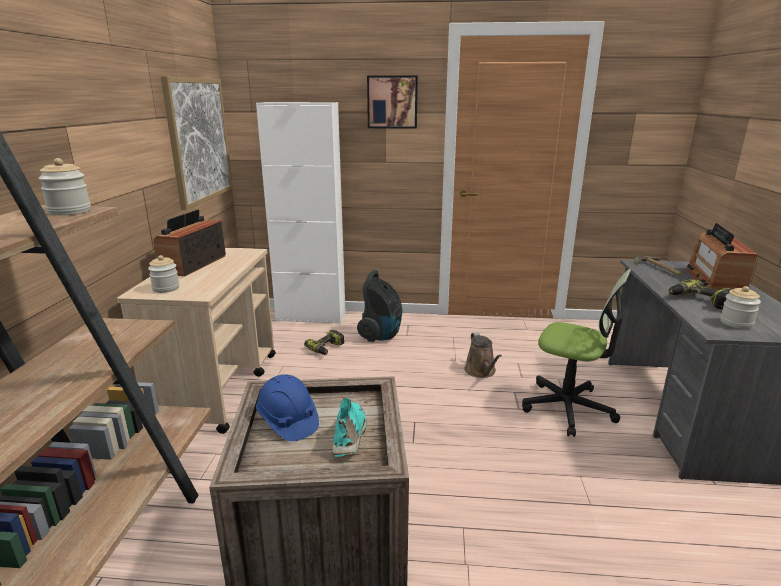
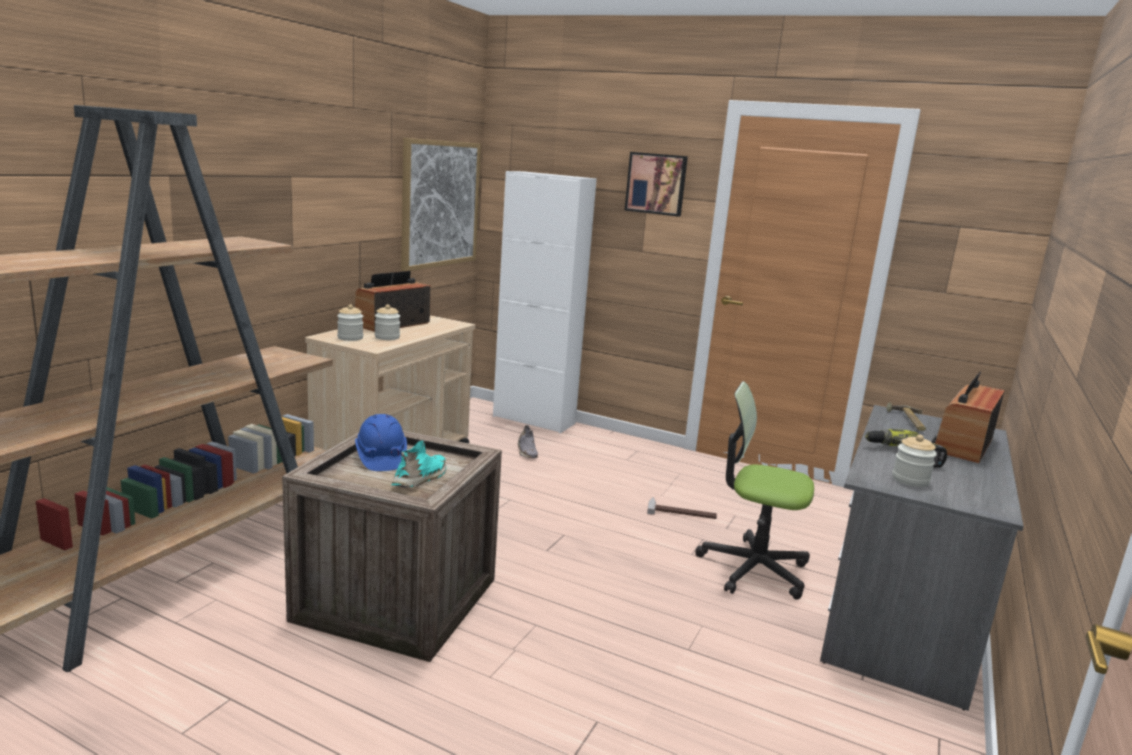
camera: 20 degrees right, 5 degrees down
(70, 211) = (255, 243): jar -> jar (387, 337)
(327, 348) = (526, 452): power drill -> grey shoe
(381, 335) = (597, 453): vacuum cleaner -> none
(481, 371) = (681, 512): brown watering can -> hammer
(568, 408) = (753, 569): office chair -> office chair turned 150 degrees clockwise

